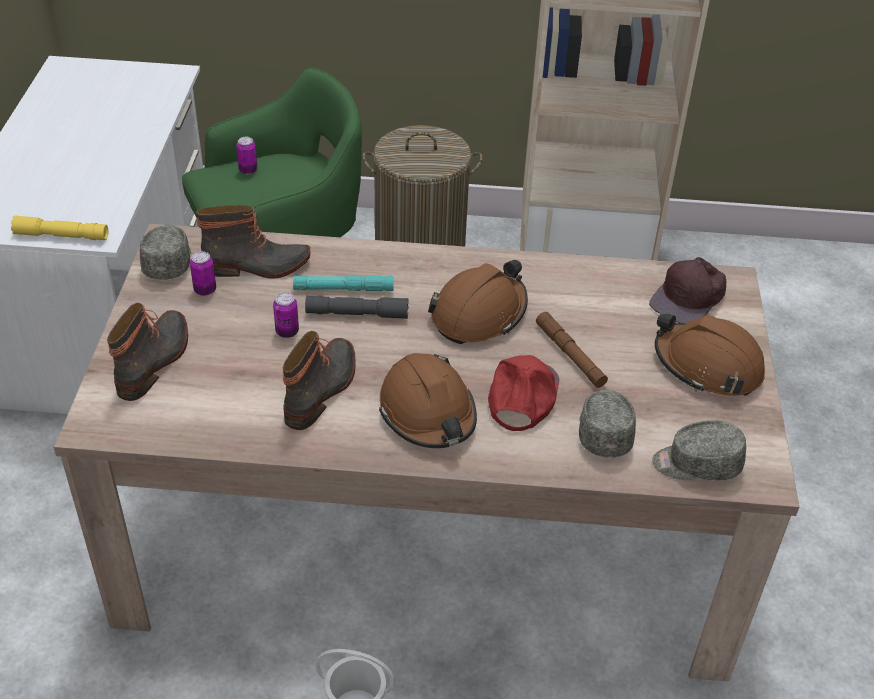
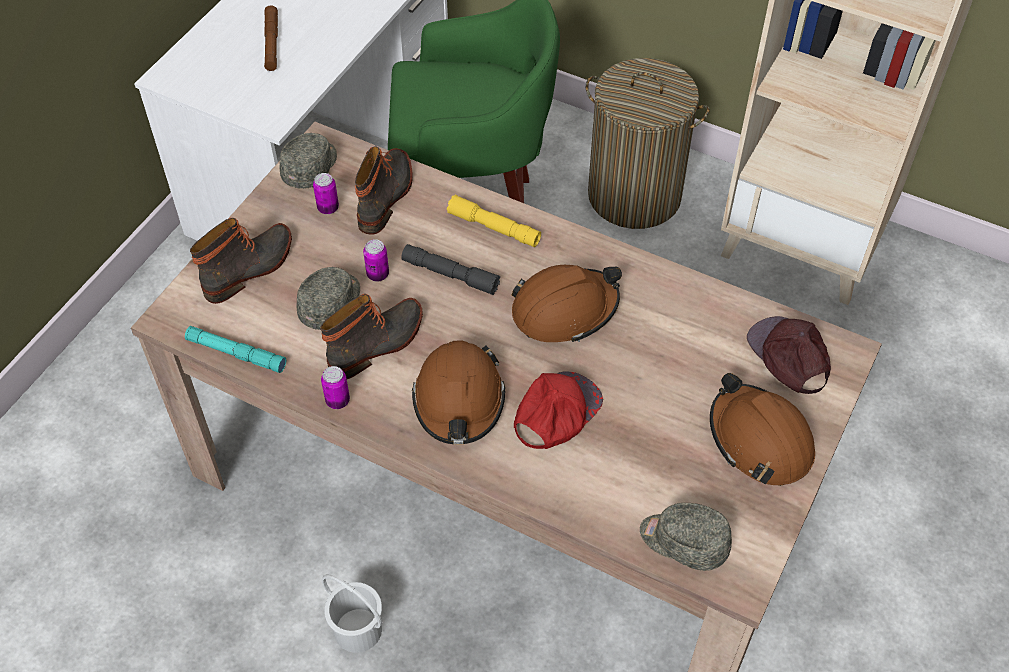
camera: 25 degrees right, 10 degrees up
(61, 236) = (241, 110): yellow flashlight -> yellow flashlight (494, 228)
(248, 170) = (451, 77): can -> can (337, 401)
(257, 266) = (386, 196): boot -> boot turned 90 degrees counterclockwise
(343, 289) = (452, 244): turquoise flashlight -> turquoise flashlight (236, 353)
(570, 354) = (628, 383): brown flashlight -> brown flashlight (271, 43)
(604, 431) = (613, 475): grey cap -> grey cap (331, 304)
(689, 297) = (788, 356): brown cap -> brown cap turned 90 degrees clockwise

